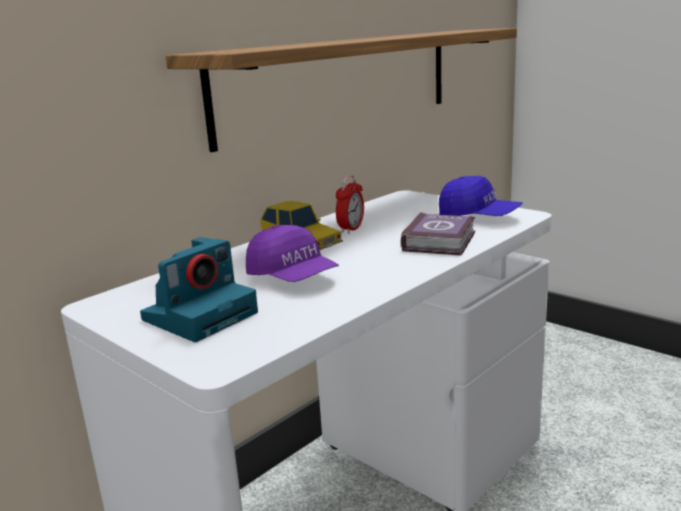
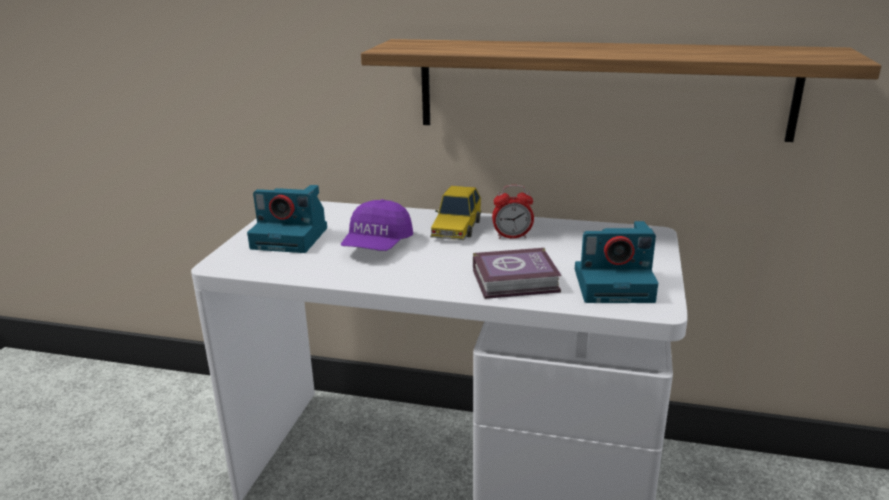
camera: 60 degrees right, 5 degrees up
(478, 217) = (615, 284): blue cap -> camera

